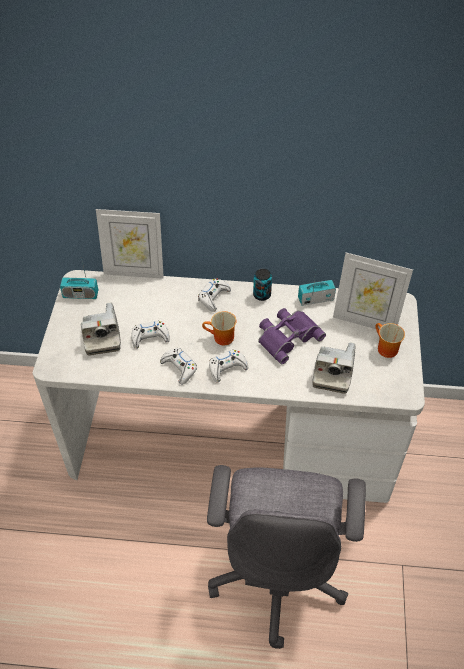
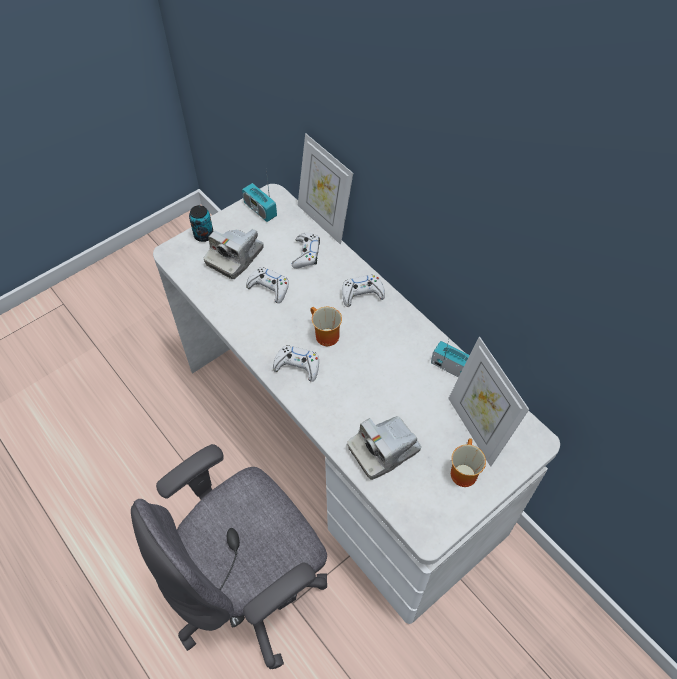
camera: 45 degrees right, 5 degrees up
(179, 368) = (260, 333): white game controller -> white game controller (306, 254)
(262, 295) = (407, 324): can -> can (204, 235)
(287, 336) = (383, 381): purple binoculars -> none

